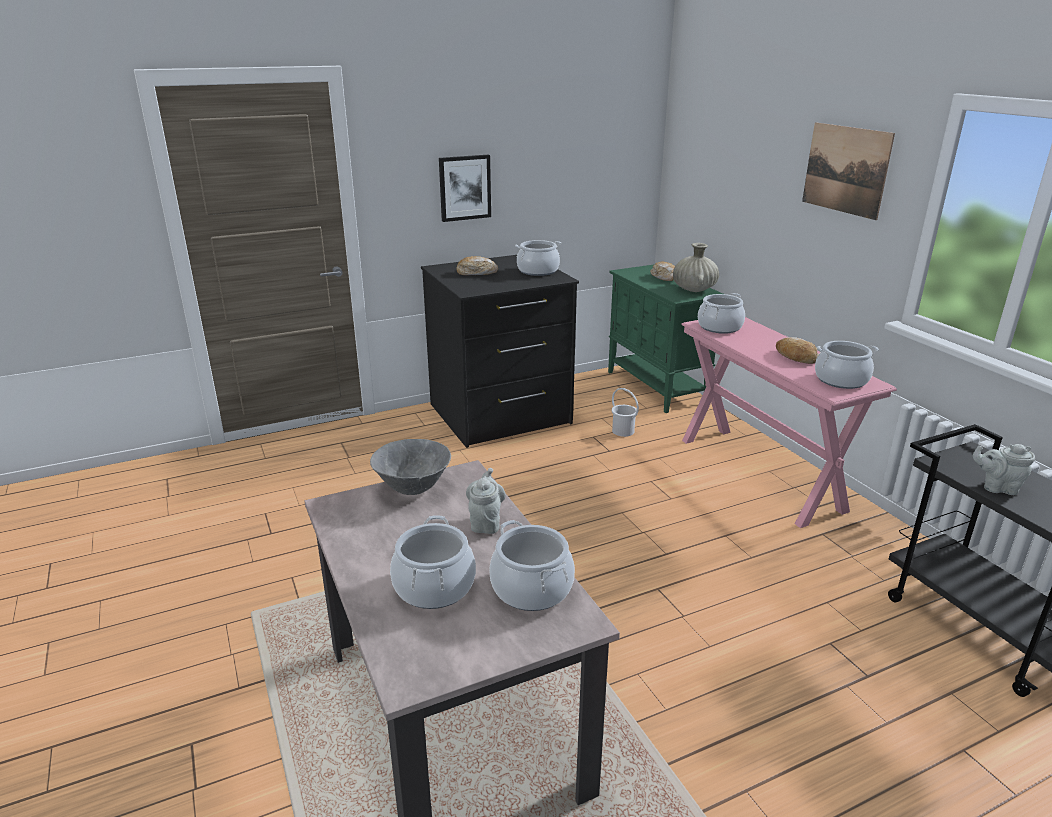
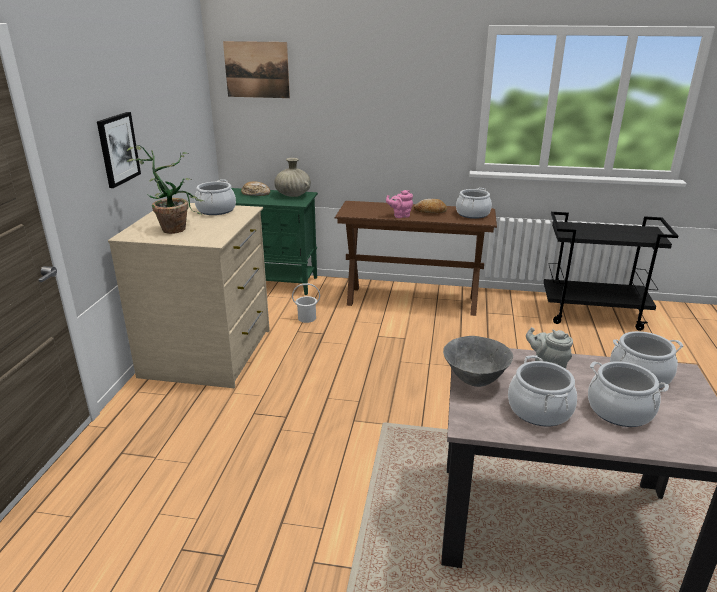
camera: 55 degrees left, 0 degrees up
(476, 273) = (175, 227): bread -> potted plant
(500, 415) = (209, 353): black dresser -> beige dresser
(720, 327) = (360, 211): cooking pot -> cooking pot (539, 410)
(747, 347) = (400, 216): none -> pink teapot
(759, 473) = (412, 301): pink console table -> brown console table
(845, 169) = (413, 82): picture -> picture (257, 70)
(997, 487) = (600, 234): grey teapot -> none

